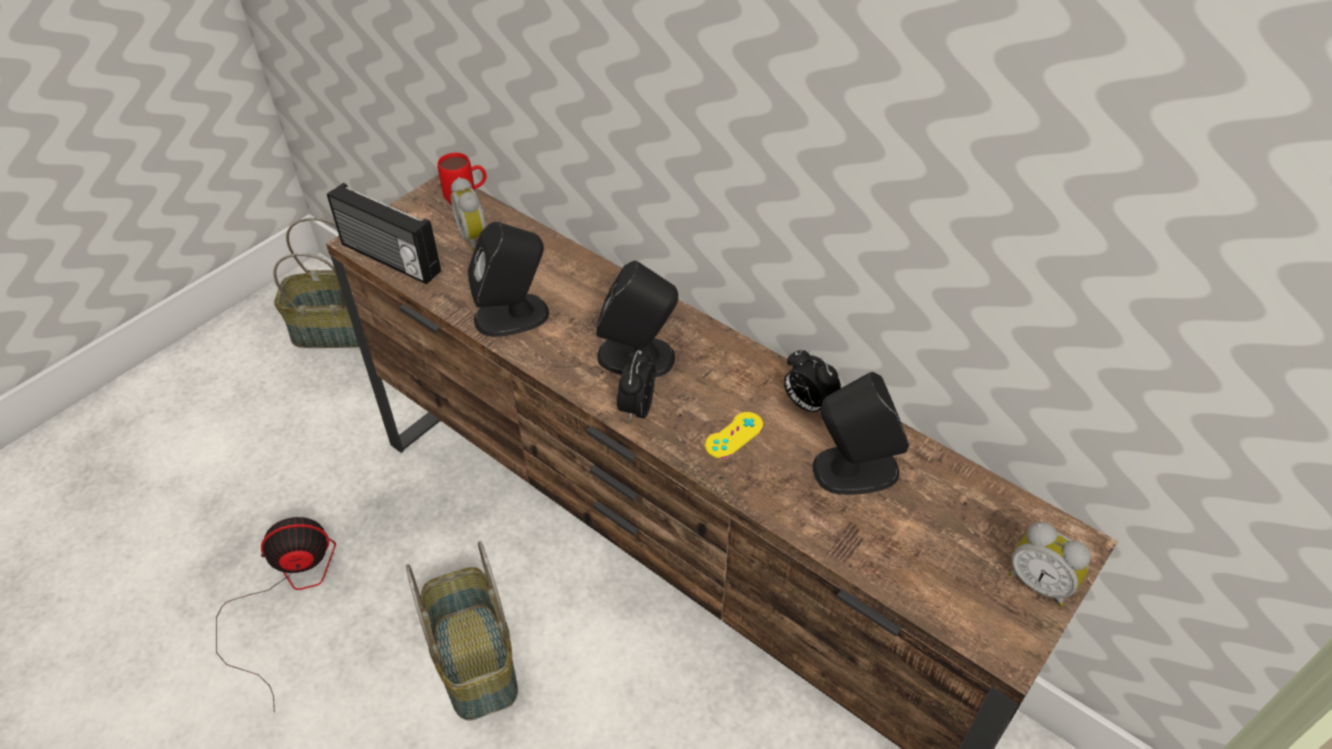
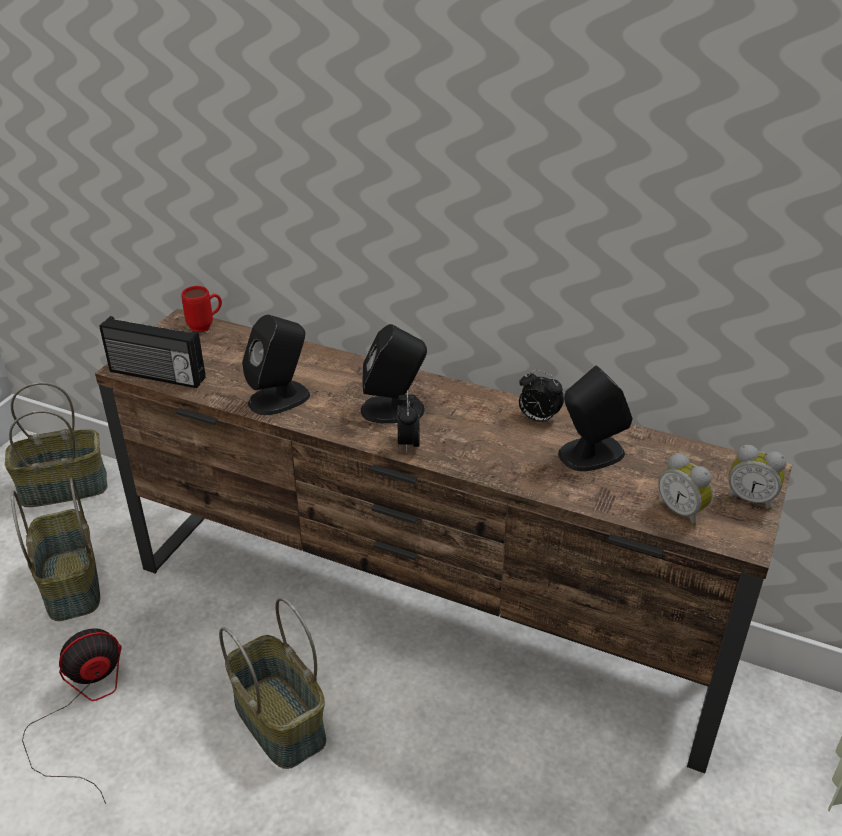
camera: 15 degrees left, 10 degrees down
(312, 447) = (69, 584): none -> basket
(475, 237) = (224, 350): alarm clock -> alarm clock (682, 511)
(734, 435) = (491, 447): yellow game controller -> none

